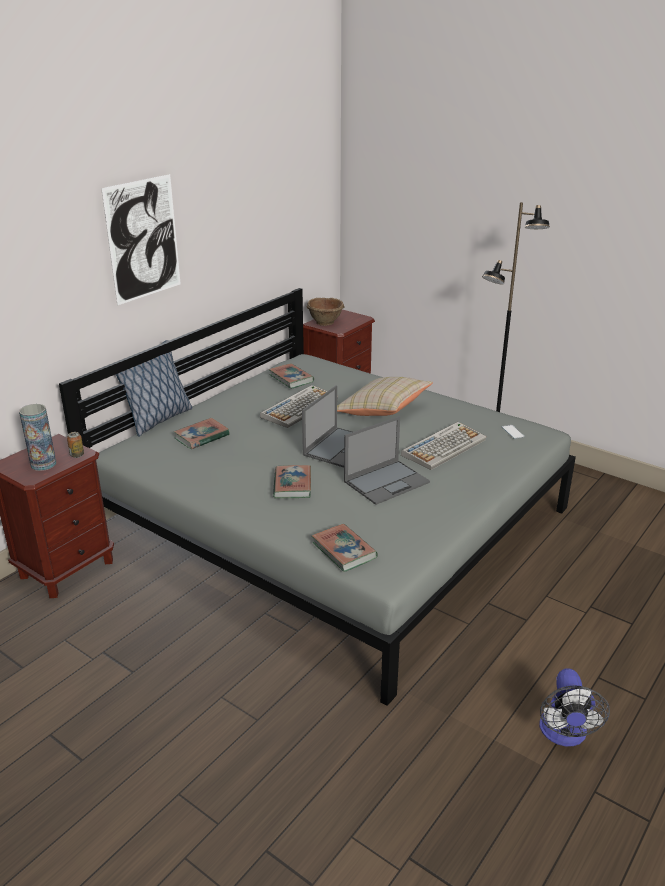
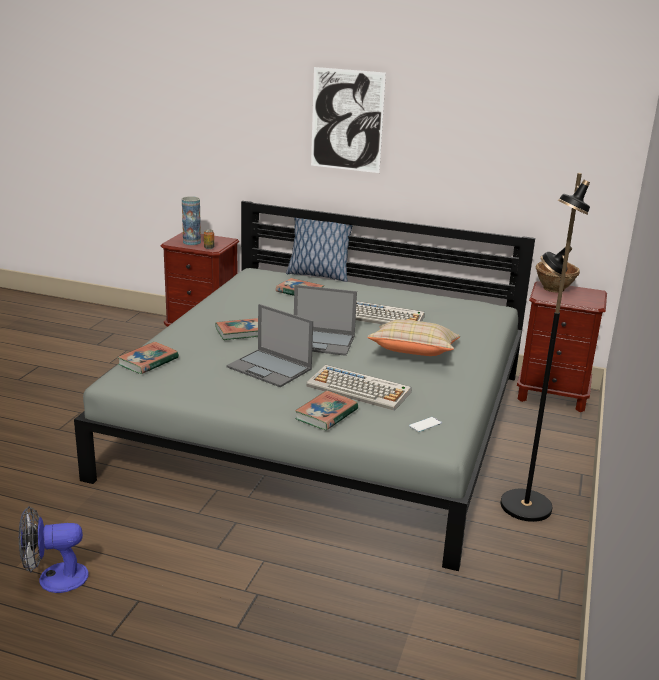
camera: 70 degrees right, 5 degrees down
(291, 378) = (440, 306): book -> book (326, 414)

